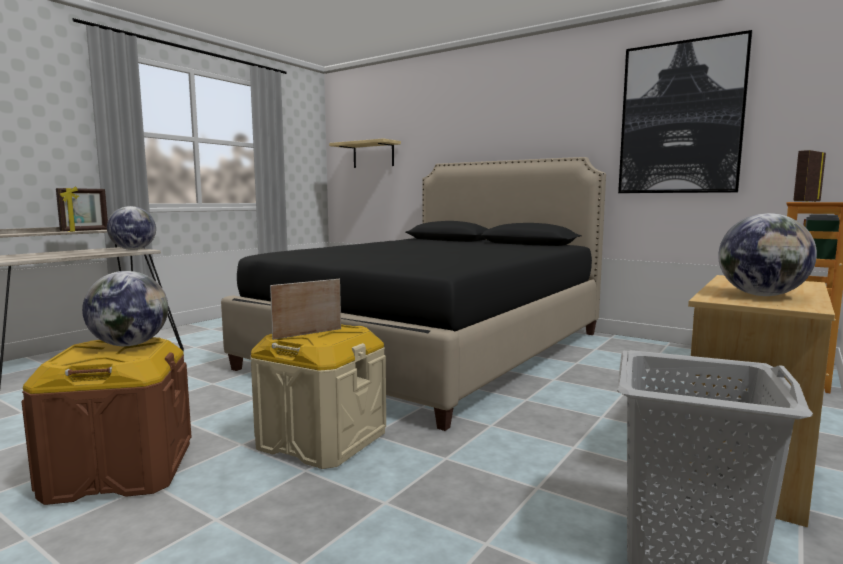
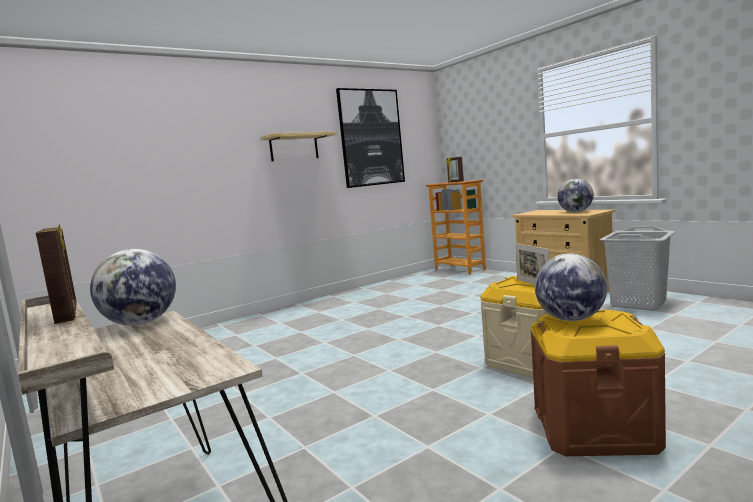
camera: 70 degrees left, 0 degrees up
(373, 155) = (79, 166): shelf -> shelf (294, 147)
(433, 349) = (344, 330): black bed -> none

